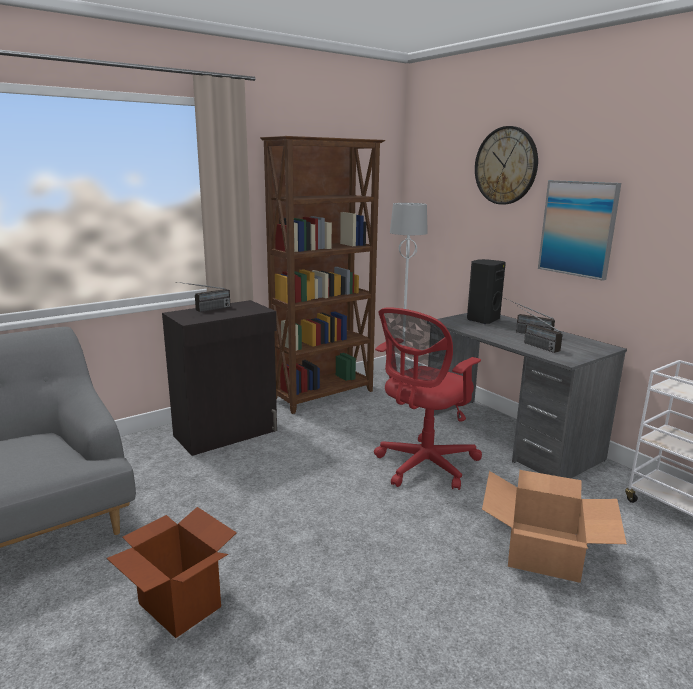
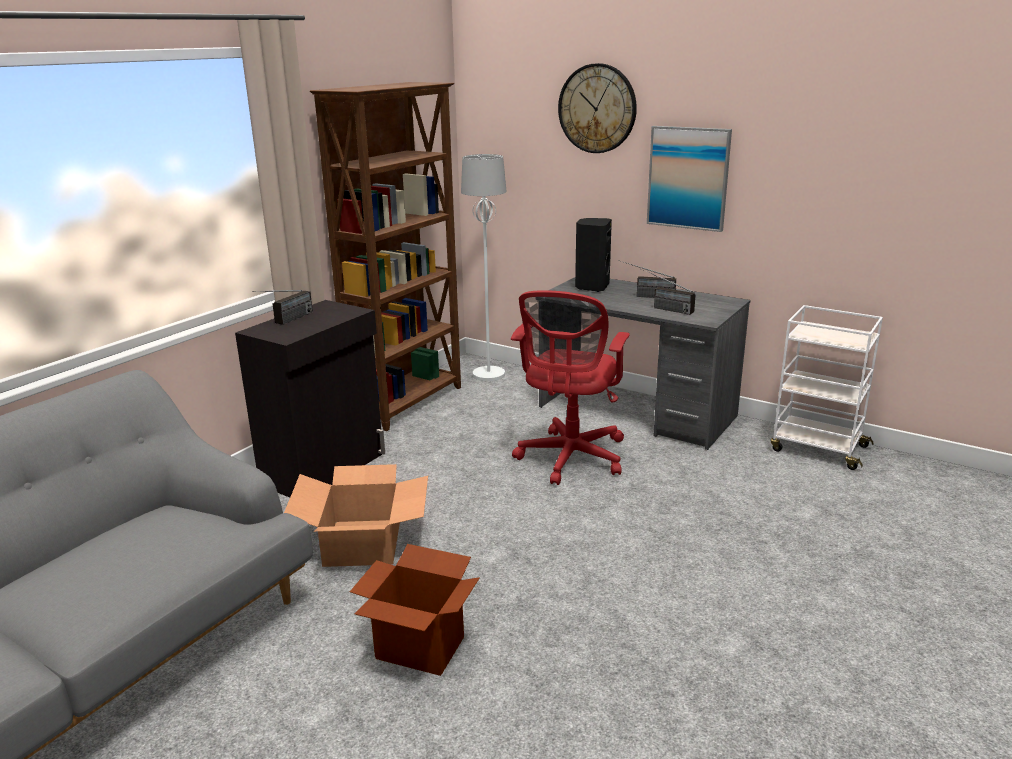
camera: 20 degrees left, 5 degrees up
(544, 550) = (727, 511): cardboard box -> cardboard box (364, 542)

